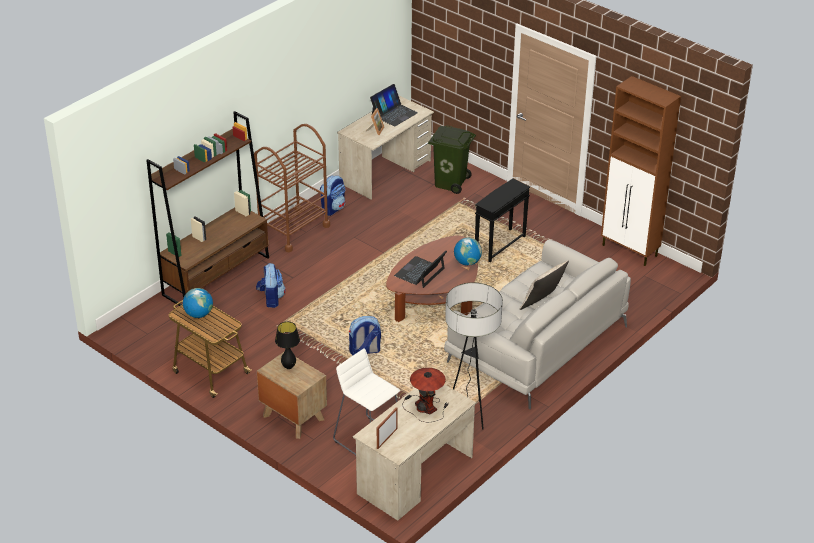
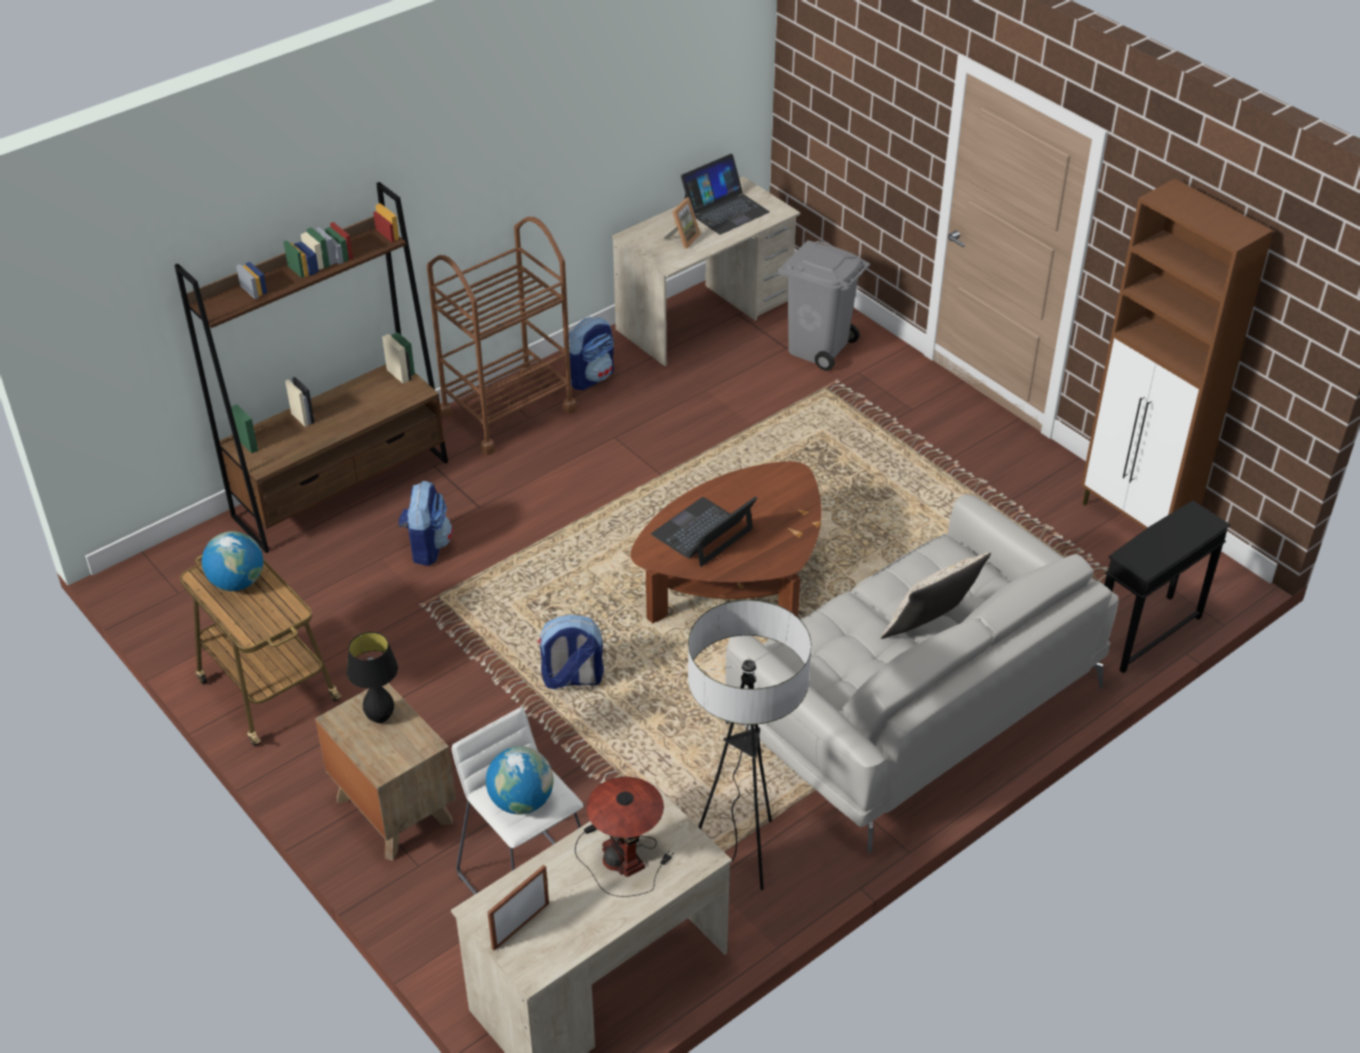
camera: 10 degrees right, 5 degrees up
(450, 182) = (818, 347): green trash can -> grey trash can
(467, 262) = (800, 521): globe -> globe (521, 801)
(499, 245) = (883, 483): black side table -> black side table (1145, 633)

